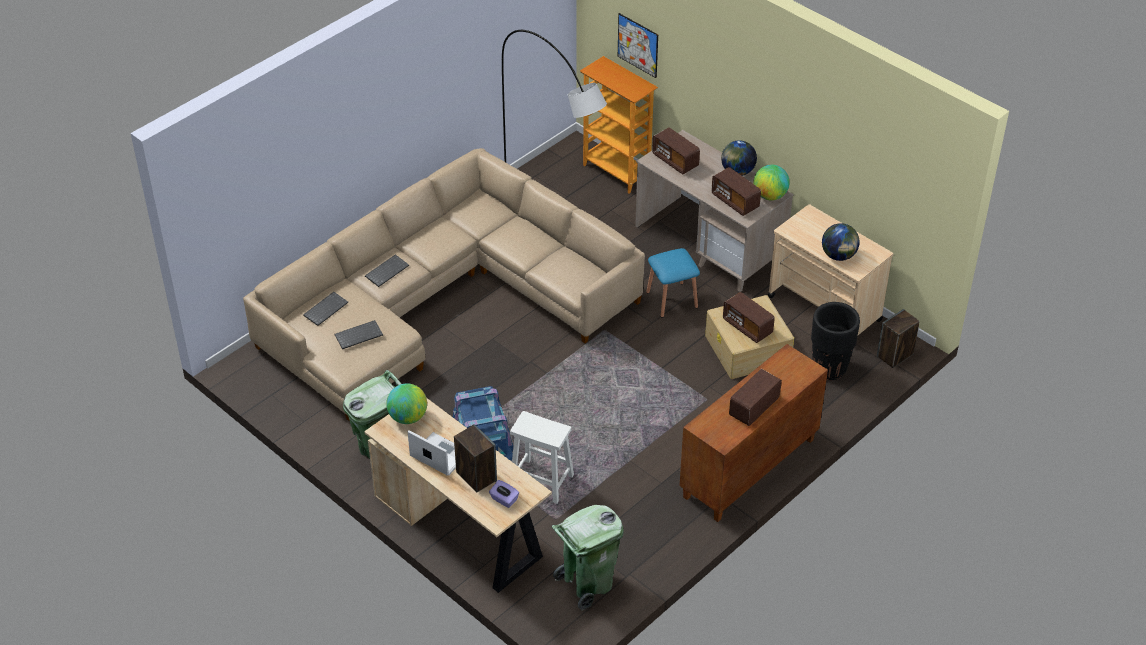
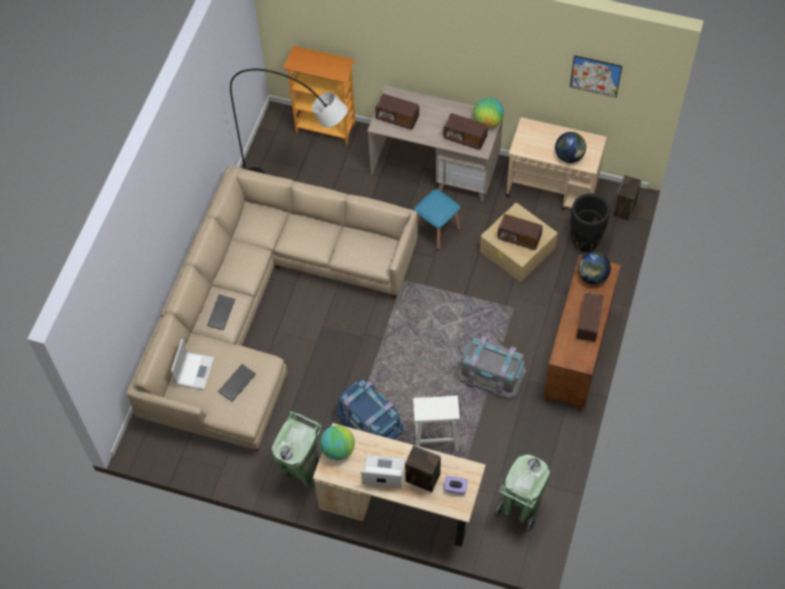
camera: 25 degrees left, 15 degrees up
(325, 309) = (195, 370): keyboard -> laptop
(638, 45) = (328, 32): picture -> picture (595, 76)
(641, 449) = (491, 373): none -> grey storage box
(737, 171) = (450, 109): globe -> globe (592, 276)

